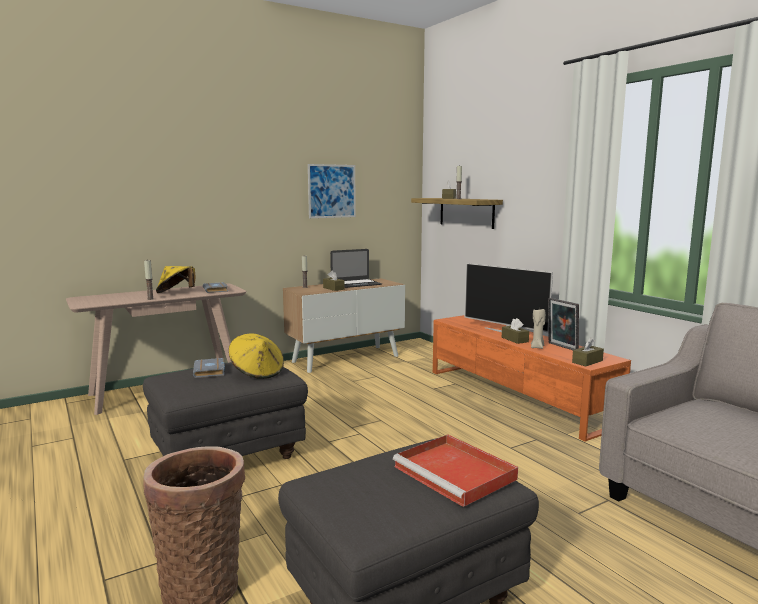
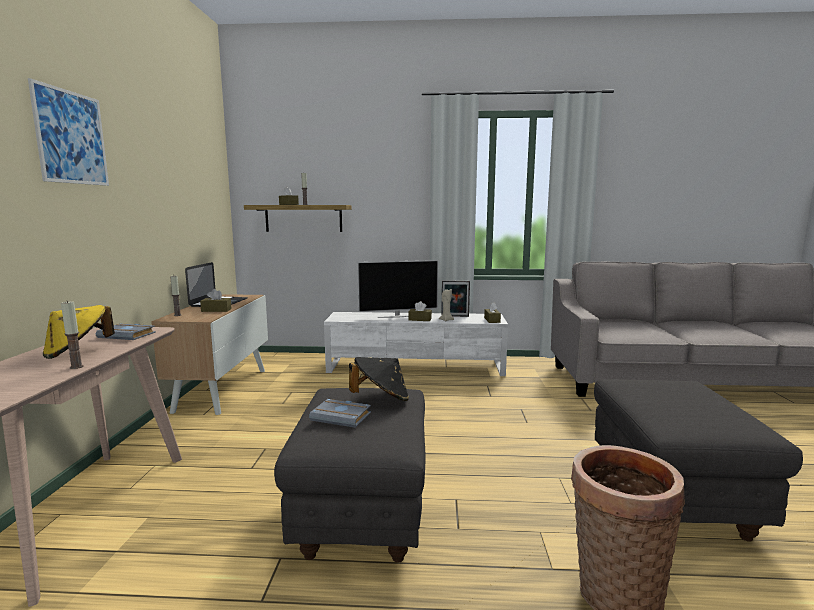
camera: 55 degrees left, 0 degrees up
(257, 372) = (381, 399): yellow hat -> black hat
(332, 191) = (174, 195): picture -> picture (71, 137)
(456, 473) = (679, 388): red tray -> none
(516, 397) = (416, 367): orange tv stand -> white tv stand

